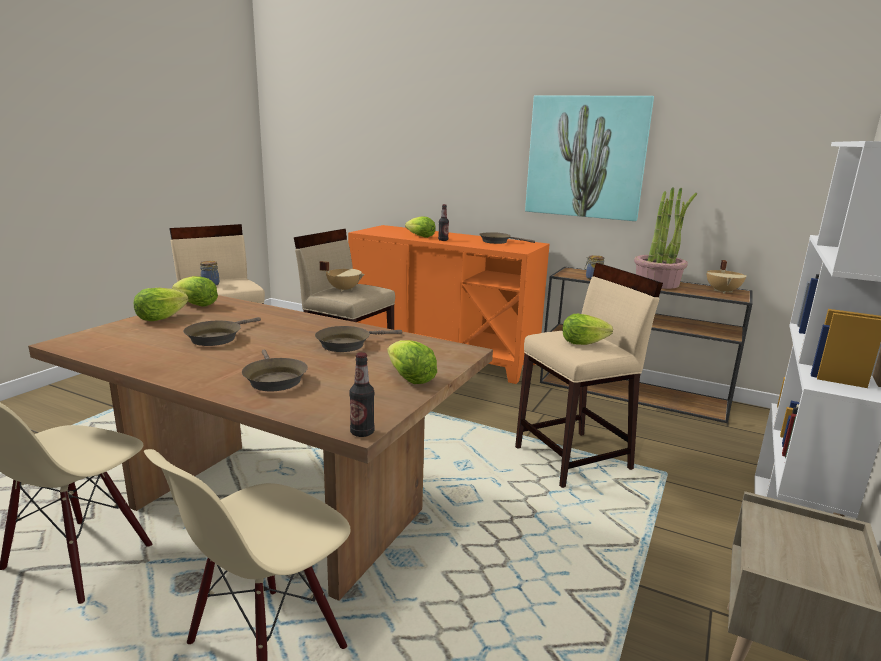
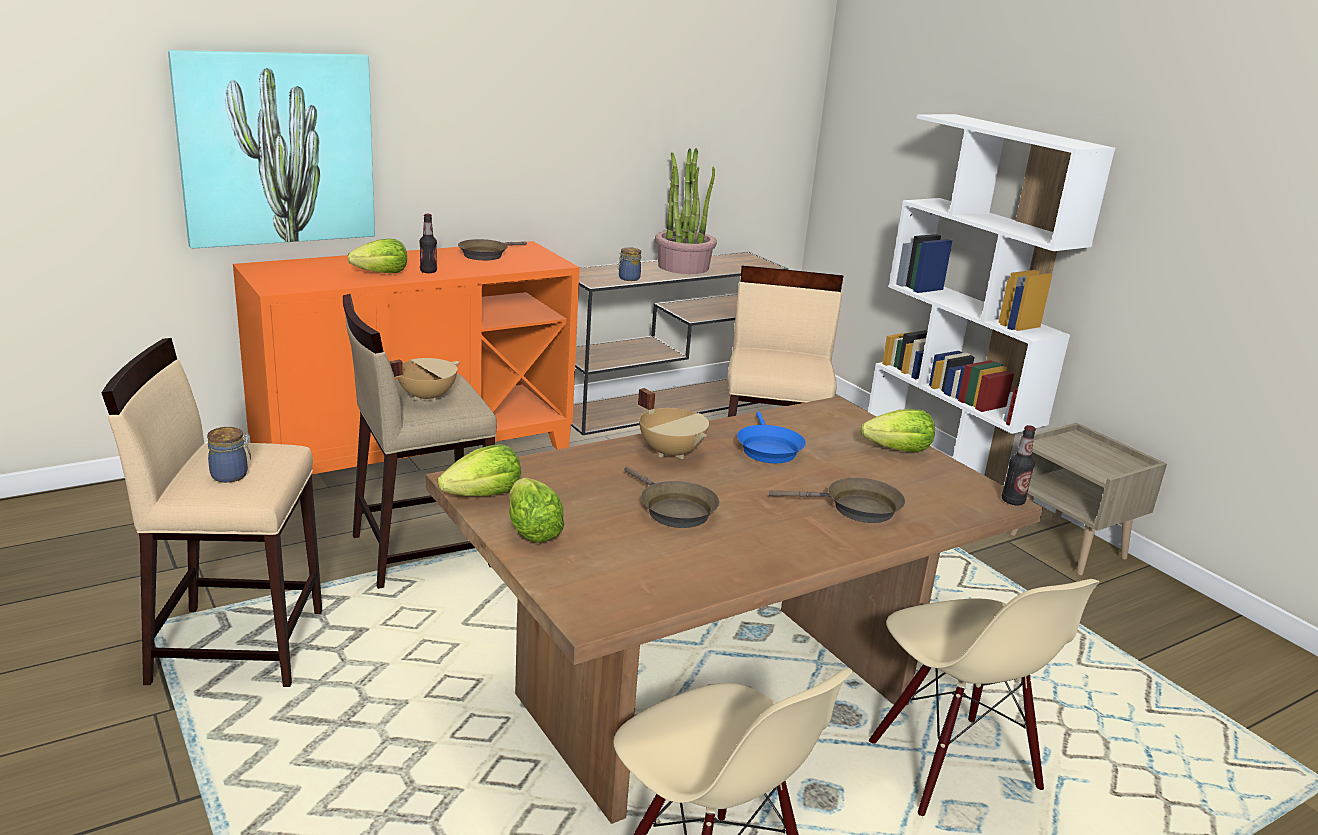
camera: 60 degrees left, 5 degrees up
(347, 344) = (767, 449): brown frying pan -> blue frying pan
(582, 343) = (792, 361): lettuce -> none
(586, 157) = (572, 114): picture -> picture (277, 148)
(723, 291) = (741, 260): beige cooking pot -> beige cooking pot (671, 452)

